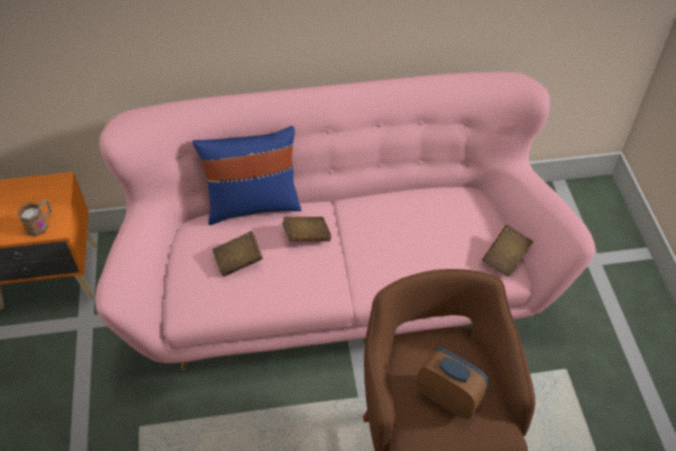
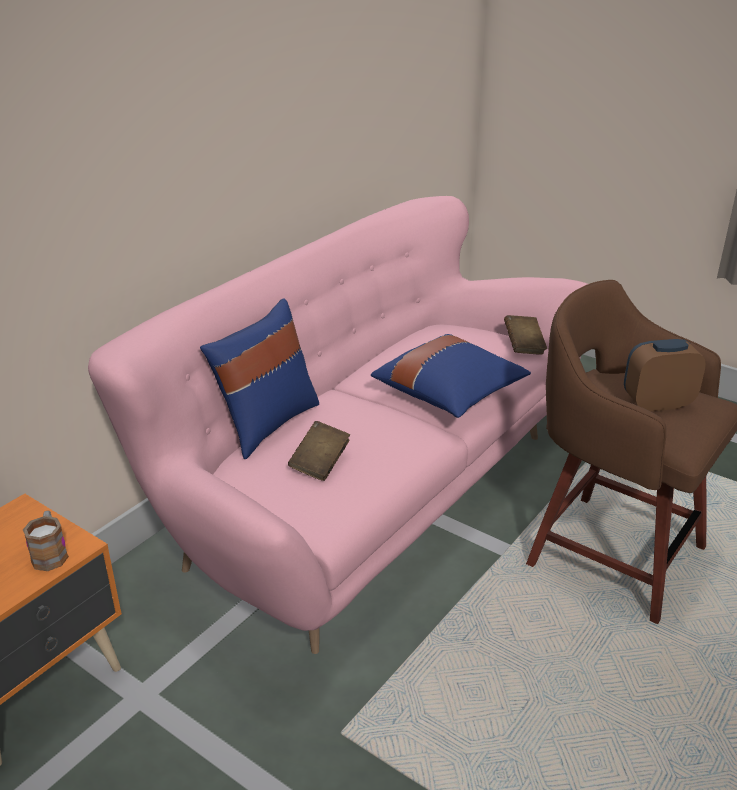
camera: 45 degrees left, 20 degrees down
(306, 236) = (354, 415): brown book -> none
(389, 264) = (450, 394): none -> blue pillow

